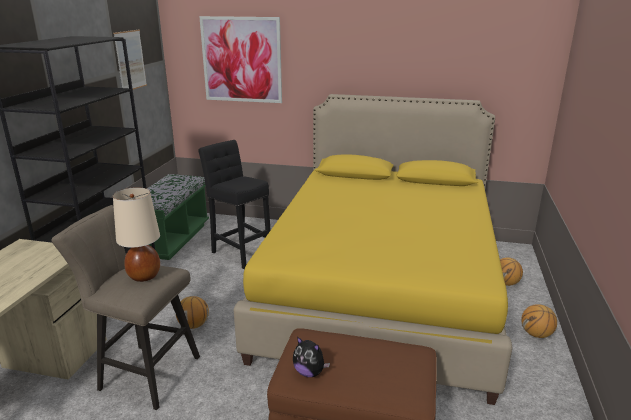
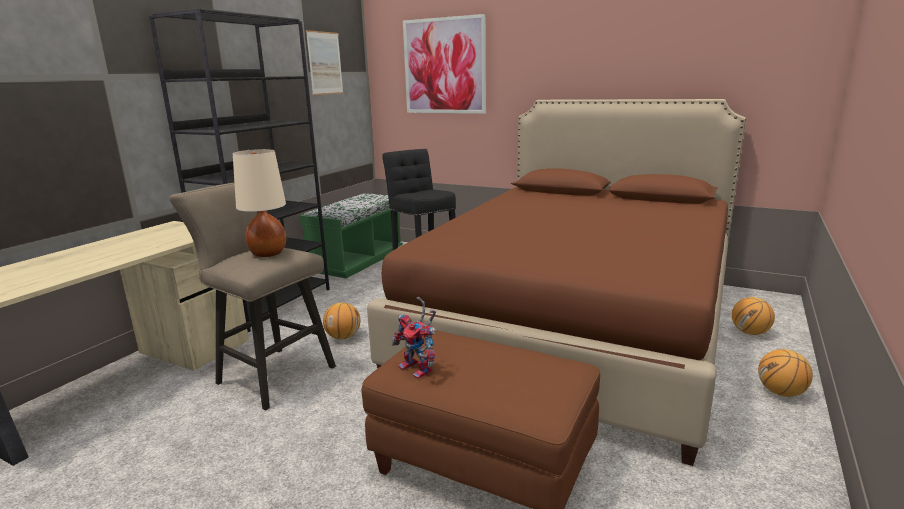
camera: 15 degrees right, 5 degrees down
(309, 372) = (419, 370): plush toy -> toy robot
(381, 290) = (576, 325): yellow bed -> brown bed

